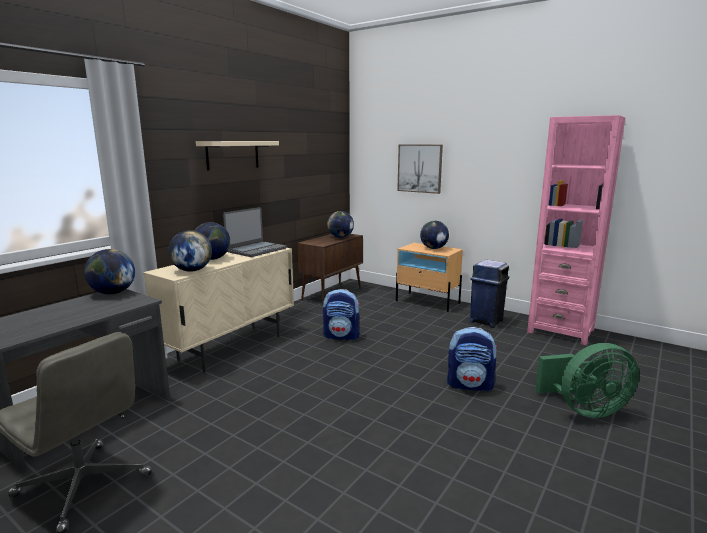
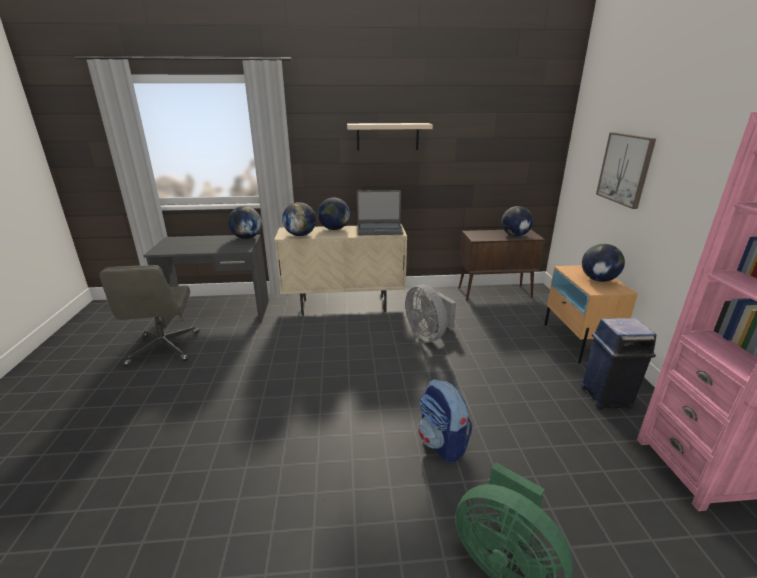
camera: 50 degrees right, 10 degrees up
(342, 336) = (428, 334): backpack -> grey fan

